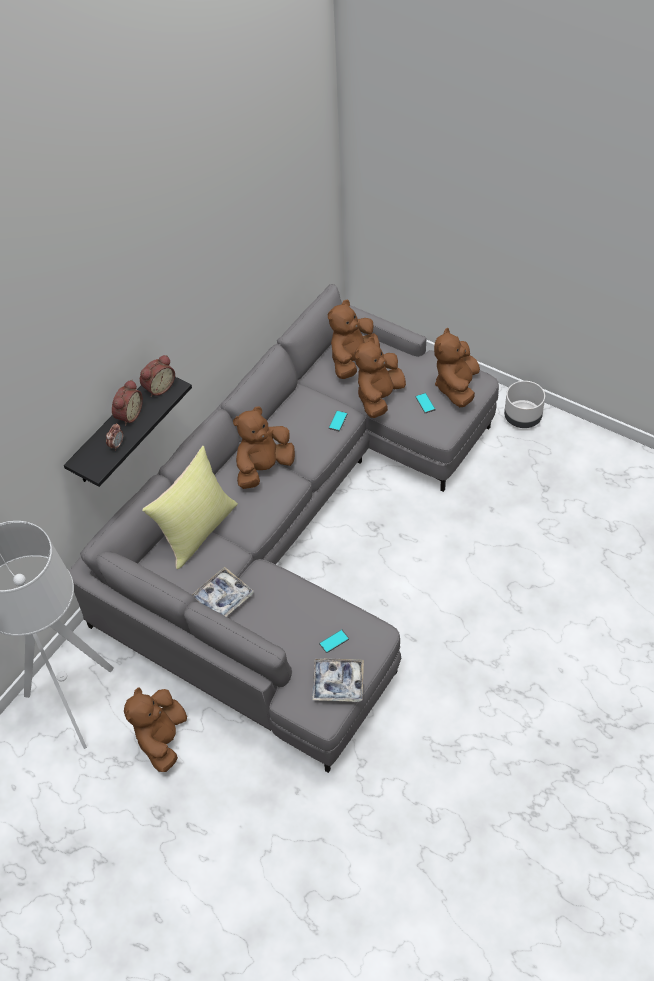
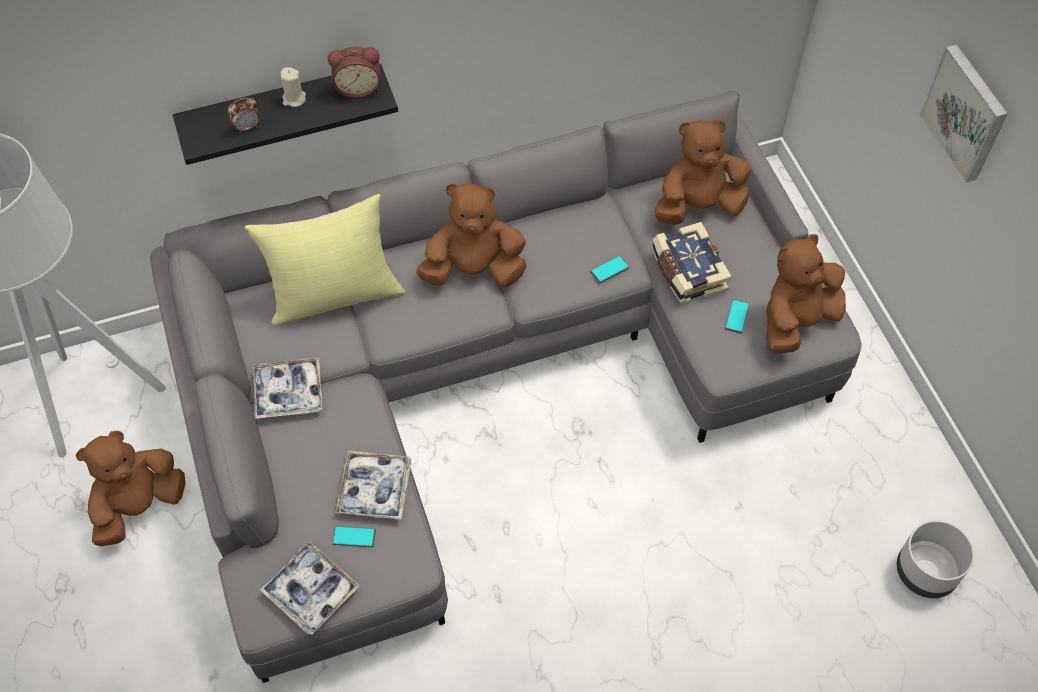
camera: 35 degrees right, 5 degrees up
(128, 415) = (294, 99): alarm clock -> beige candle
(321, 611) = (374, 489): none -> tray
(379, 397) = (687, 272): brown plush toy -> book
(489, 216) = (966, 112): none -> picture
(523, 417) = (885, 417): grey planter -> grey planter (926, 572)

